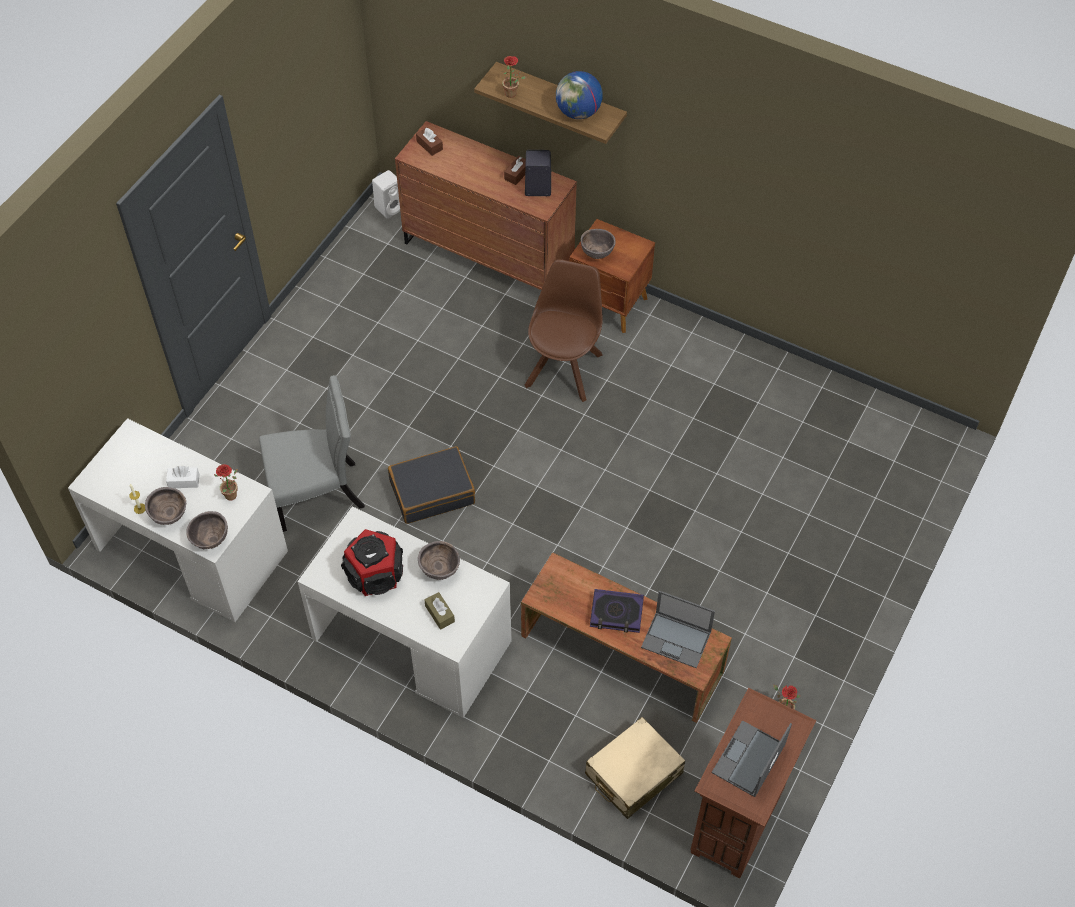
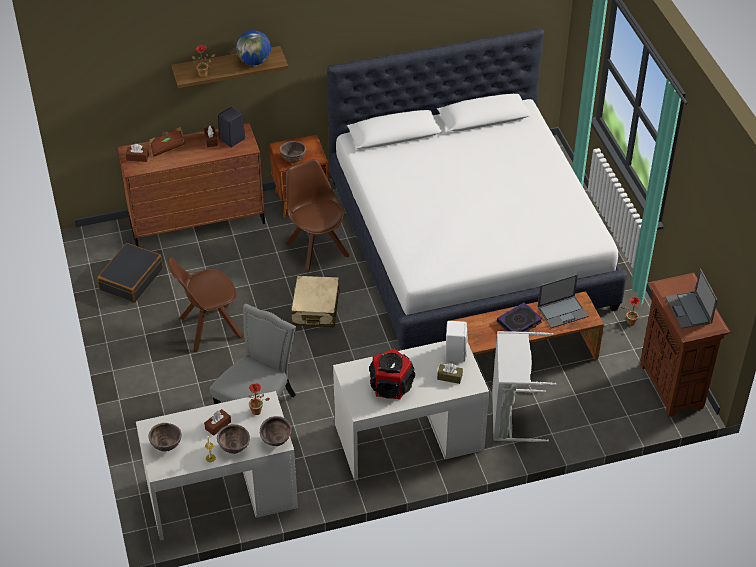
camera: 45 degrees left, 10 degrees down
(184, 481) = (218, 425): white tissue box -> brown tissue box
(372, 375) = (209, 328): none -> brown chair
(390, 207) = (101, 236): white speaker -> white speaker (455, 352)
(432, 491) = (323, 359): black suitcase -> black suitcase (131, 279)
(440, 570) = (422, 358): brown bowl -> brown bowl (166, 446)
(469, 153) = (167, 147): none -> brown book
(533, 705) = (511, 415): none -> grey laundry basket
(633, 774) = (598, 405): beige suitcase -> beige suitcase (315, 309)
(721, 481) = (469, 243): none -> white bed

